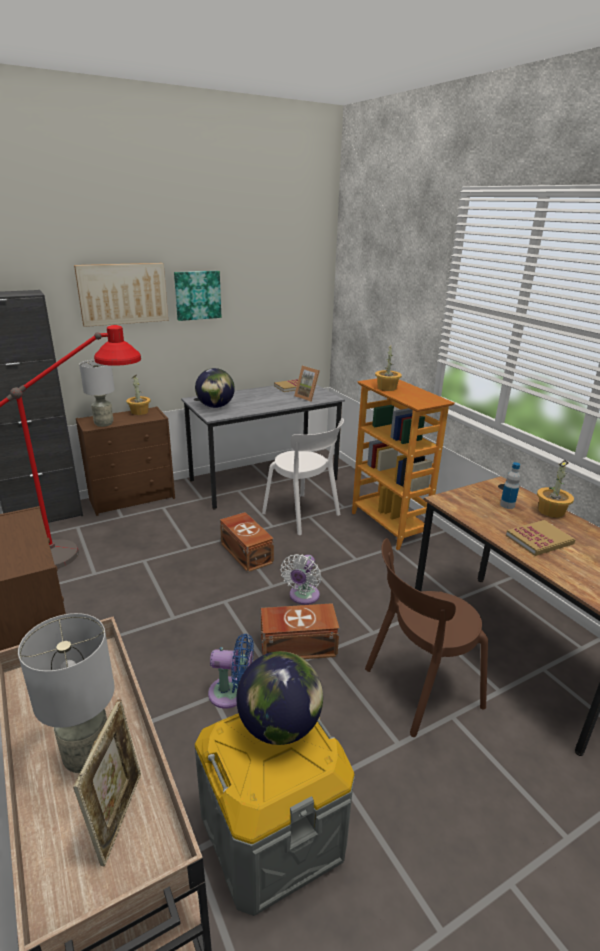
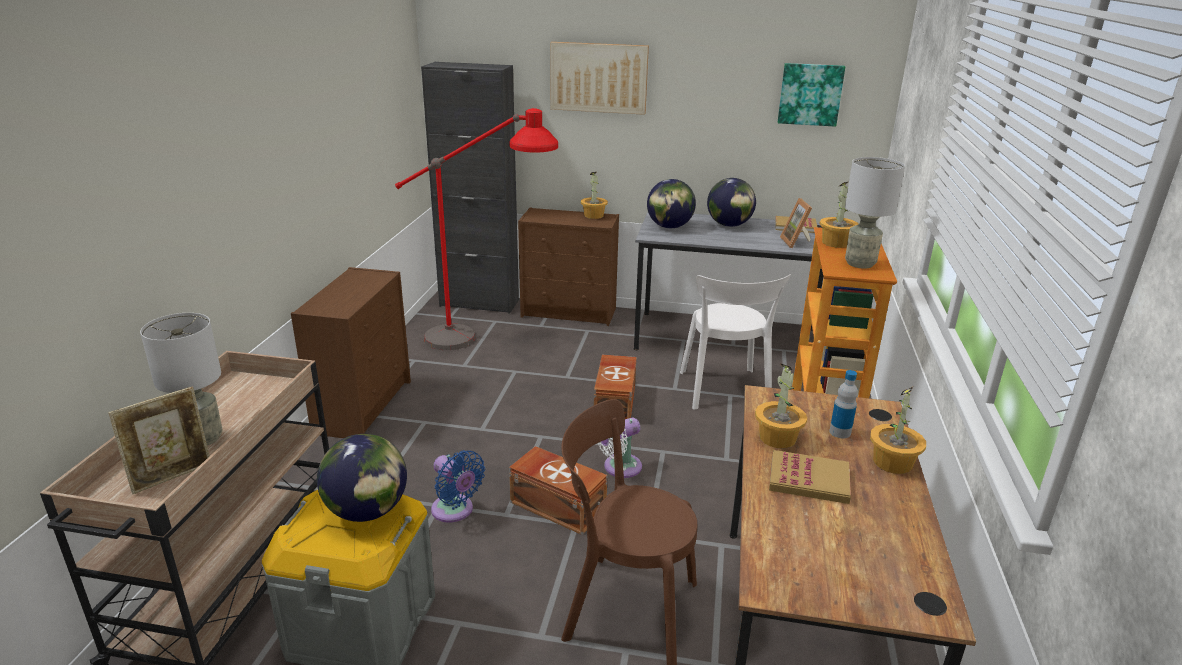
camera: 40 degrees right, 0 degrees up
(104, 423) = (546, 218): grey table lamp -> grey table lamp (860, 263)
(197, 295) = (687, 88): picture -> picture (810, 94)
(252, 396) = (729, 225): none -> globe
(489, 523) = (777, 438): none -> potted plant

